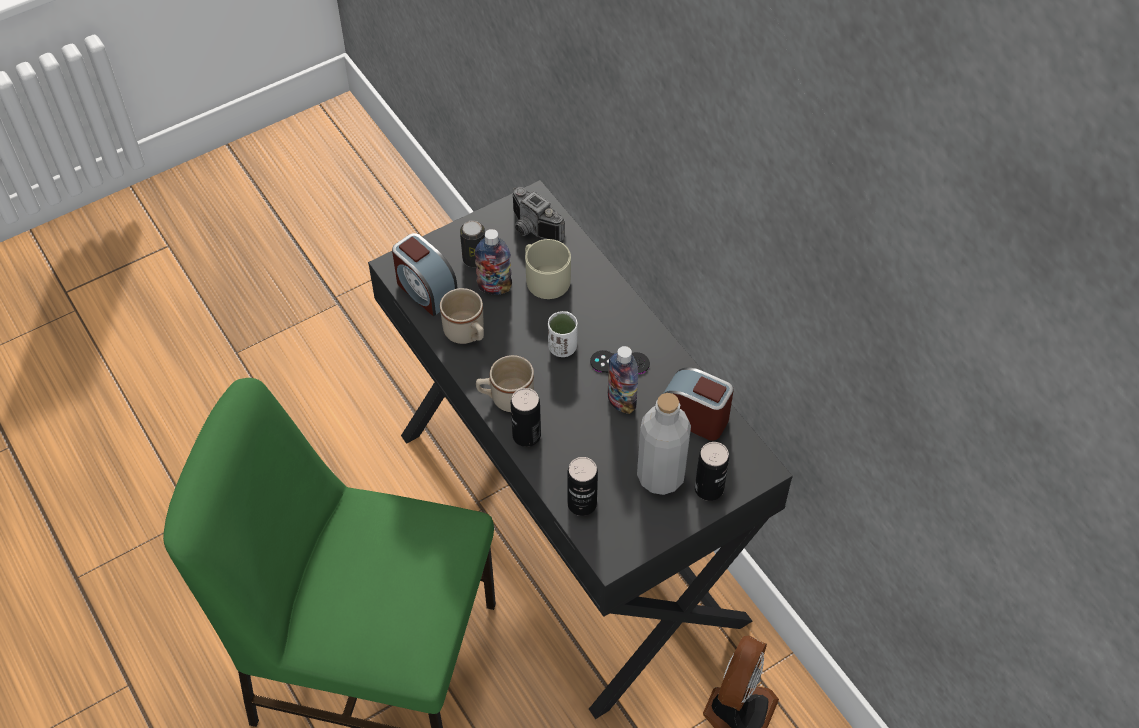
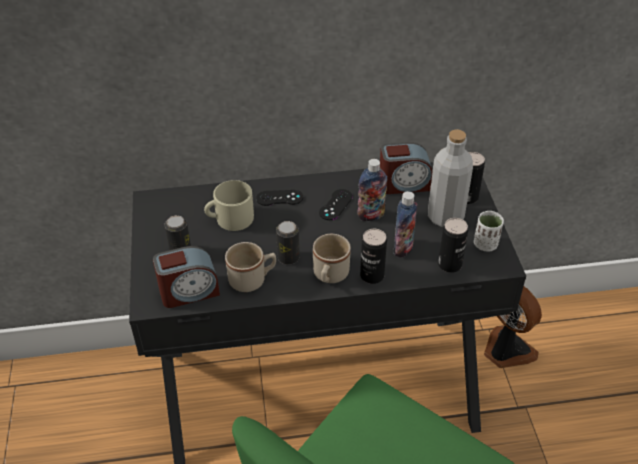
camera: 65 degrees left, 10 degrees down
(494, 287) = (218, 249): bottle -> bottle (403, 248)
(514, 352) = (288, 257): none -> can
(531, 229) = (178, 211): camera -> none
(562, 347) = (302, 230): white cup -> white cup (485, 244)
(601, 307) = (279, 198): none -> black game controller
(694, 416) = (404, 184): alarm clock -> alarm clock turned 150 degrees counterclockwise

